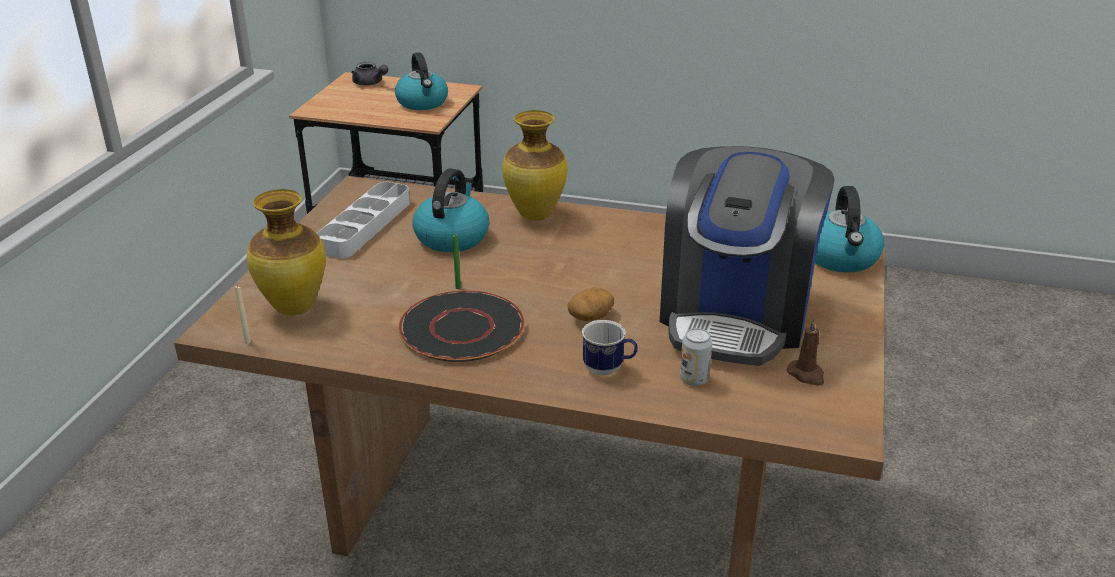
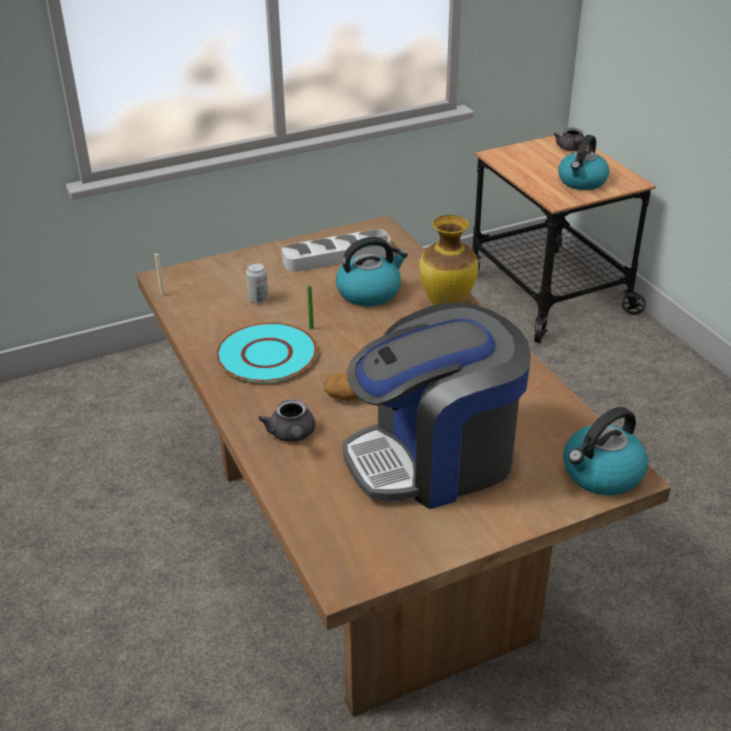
camera: 50 degrees right, 5 degrees up
(293, 309) = (212, 288): vase -> none
(462, 329) = (267, 355): black plate -> turquoise plate
(609, 369) = (292, 435): mug -> grey teapot
(694, 379) = (324, 477): can -> can (258, 299)
(806, 375) = (396, 529): brown candle -> none

